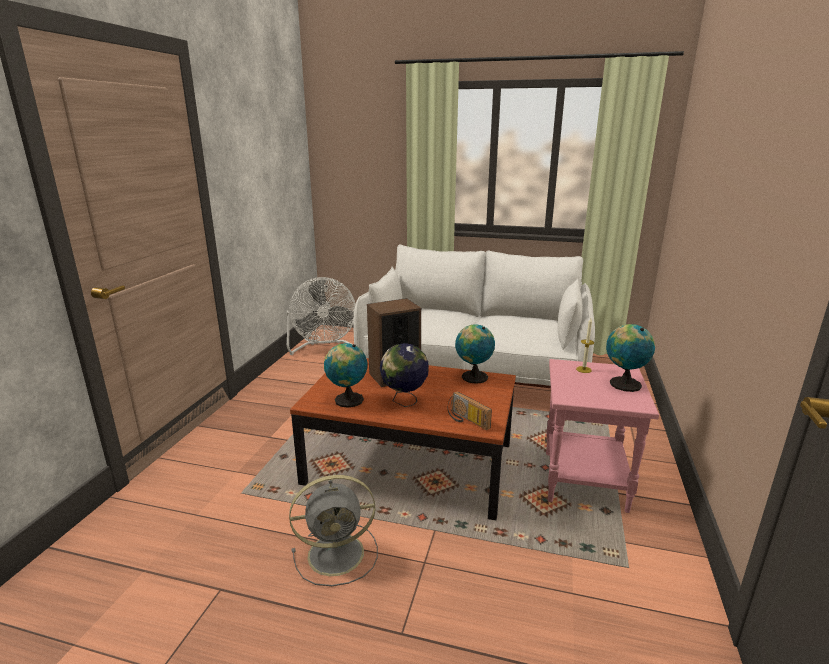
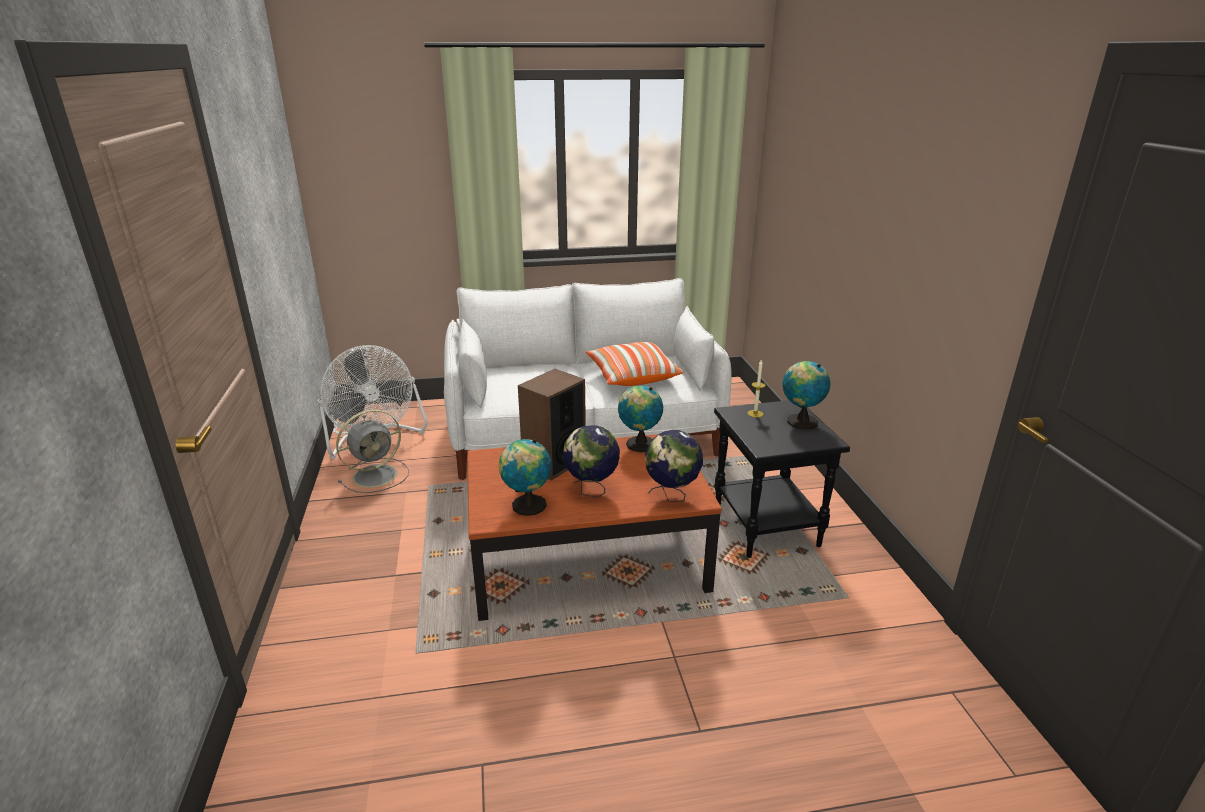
camera: 25 degrees left, 5 degrees up
(338, 553) = (582, 679): grey fan -> grey fan (377, 475)
(466, 420) = (672, 496): radio -> globe
(510, 329) = (632, 376): none -> pillow
(586, 482) = (768, 527): pink side table -> black side table

